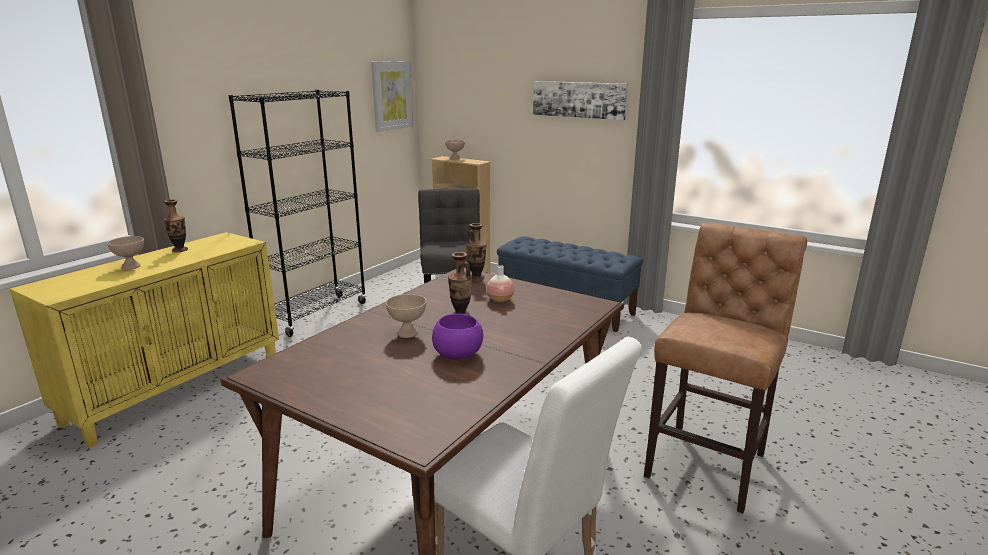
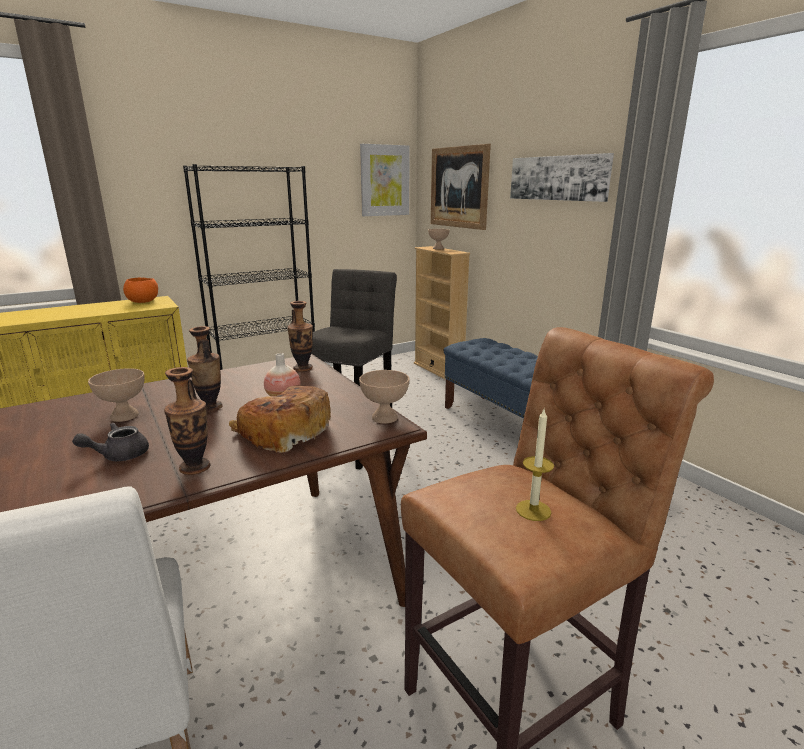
camera: 25 degrees right, 0 degrees up
(131, 266) = (46, 313): beige bowl -> beige bowl (385, 417)
(180, 250) = (105, 305): vase -> vase (195, 468)
(216, 241) = (143, 302): none -> orange bowl
(458, 355) = (119, 455): purple bowl -> grey teapot
(471, 102) = (459, 187): none -> picture
(541, 320) = (284, 432): none -> bread
(735, 328) = (533, 510): none -> candle

